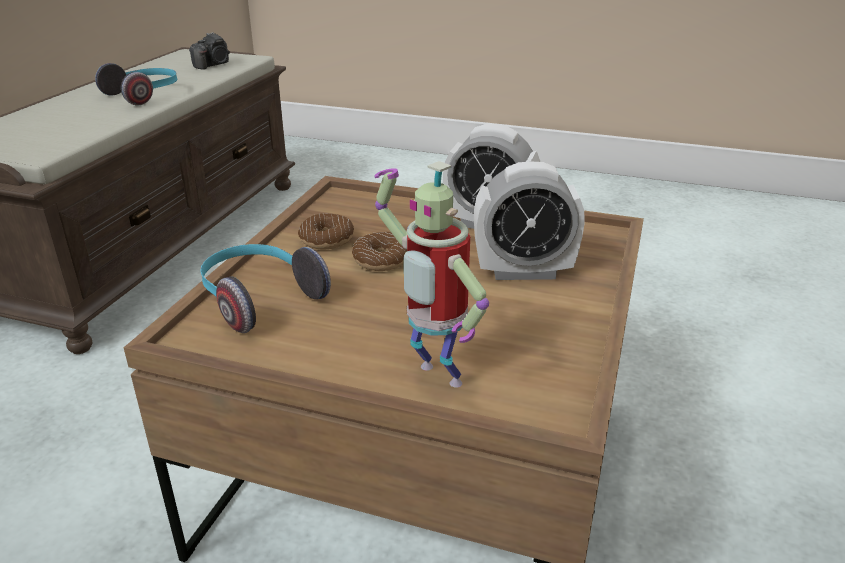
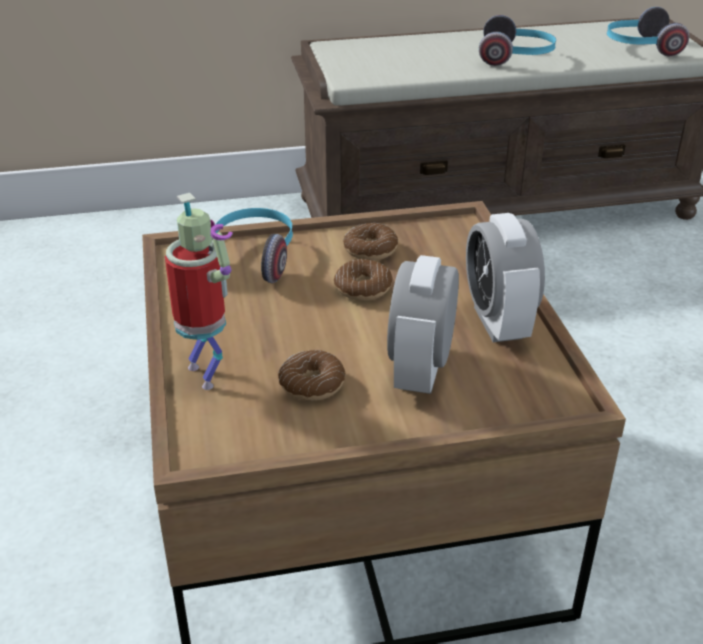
camera: 60 degrees right, 5 degrees up
(213, 65) = (640, 47): camera -> headphones
(434, 378) = (208, 375): toy robot -> toy robot turned 135 degrees clockwise
(499, 325) = (312, 384): none -> donut
(523, 272) = (420, 371): alarm clock -> alarm clock turned 45 degrees clockwise

